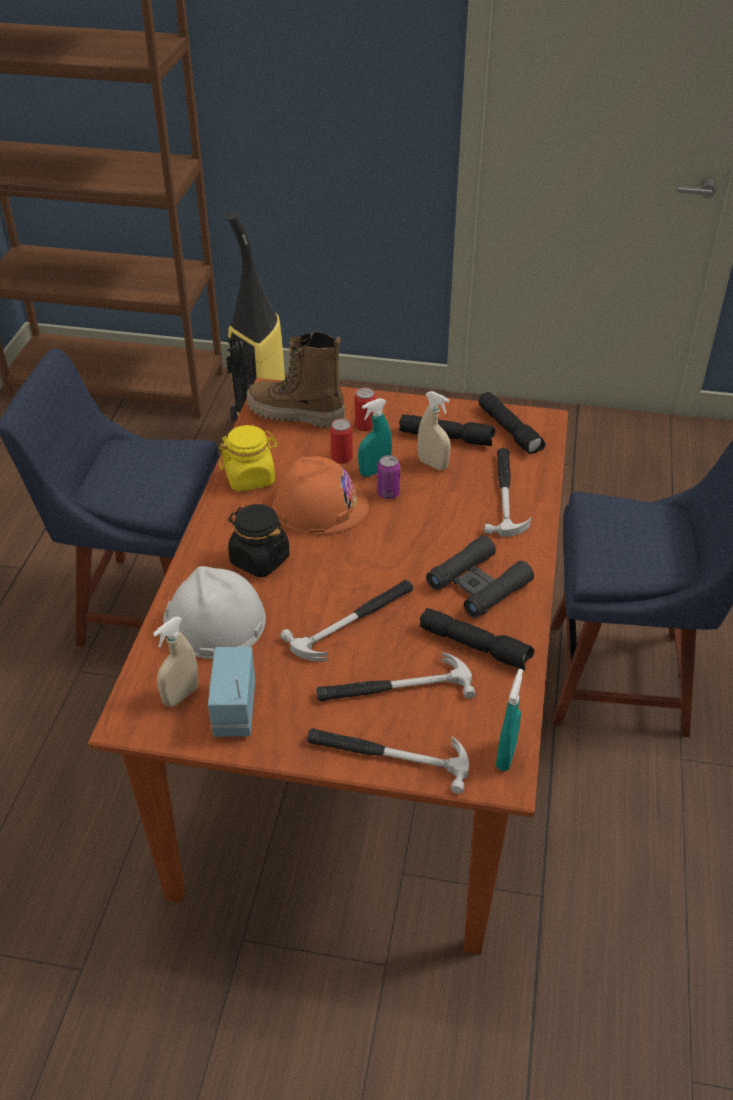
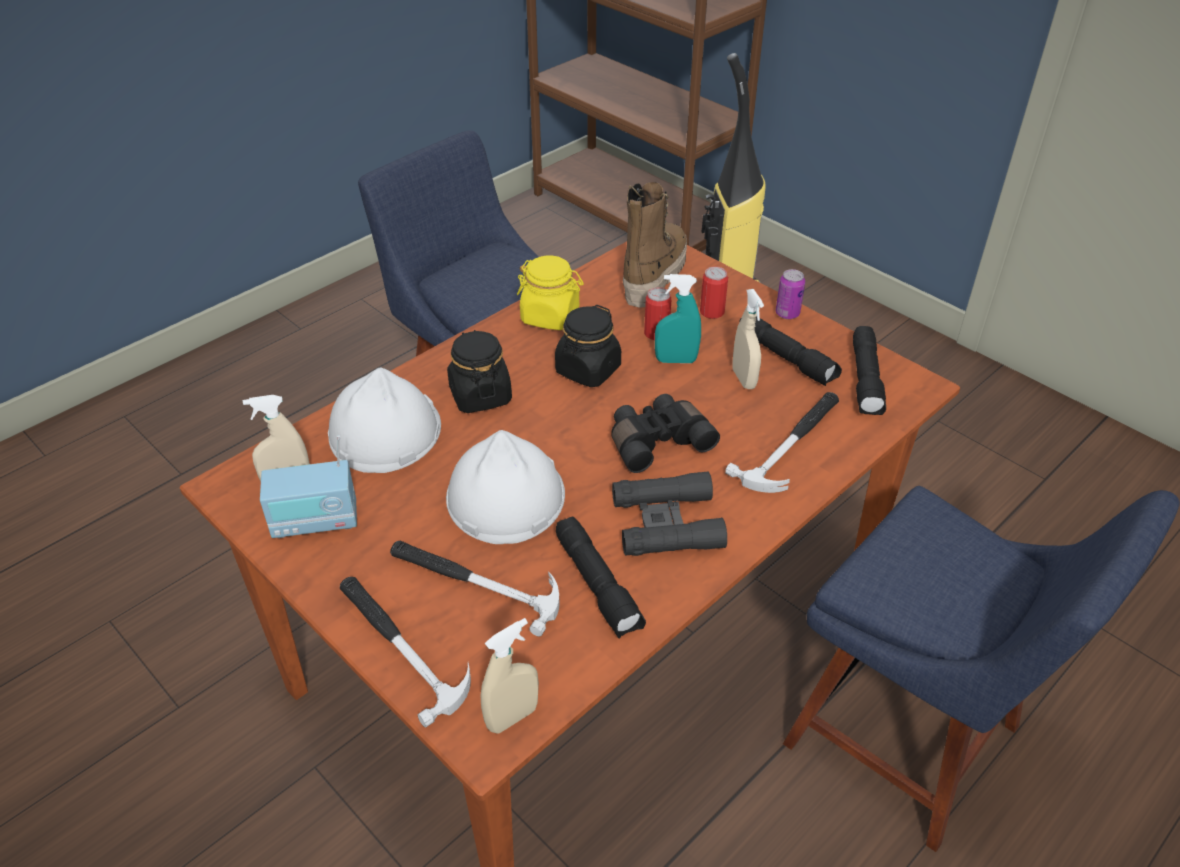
camera: 35 degrees right, 0 degrees up
(233, 710) = (315, 522): radio -> radio turned 135 degrees counterclockwise
(296, 415) = (653, 275): boot -> boot turned 60 degrees clockwise
(320, 505) = (588, 370): orange hard hat -> black jar
(354, 621) = (505, 496): hammer -> white hard hat
(388, 494) = (667, 388): can -> can (787, 314)
(418, 533) = (657, 441): none -> black binoculars
(506, 755) = (512, 717): turquoise spray bottle -> beige spray bottle

